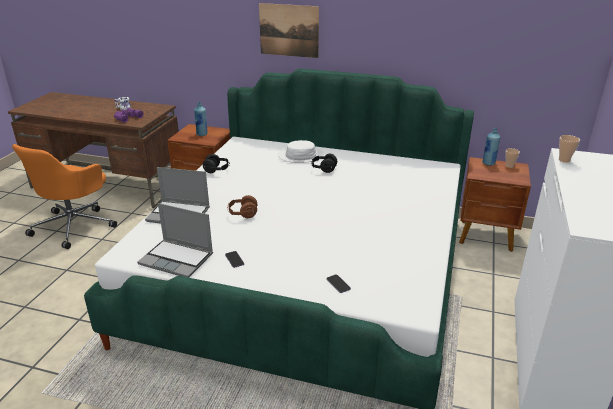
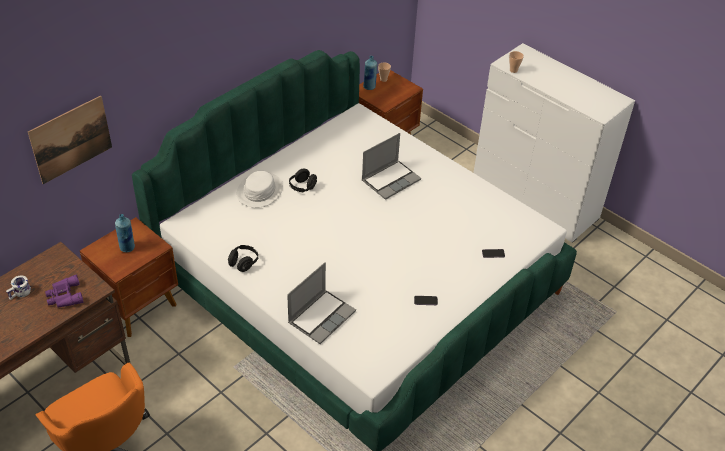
camera: 65 degrees left, 15 degrees up
(177, 259) = (402, 337): laptop -> laptop (391, 180)
(242, 214) = (352, 272): brown headphones -> none
(289, 30) = (180, 73): picture -> picture (71, 139)

